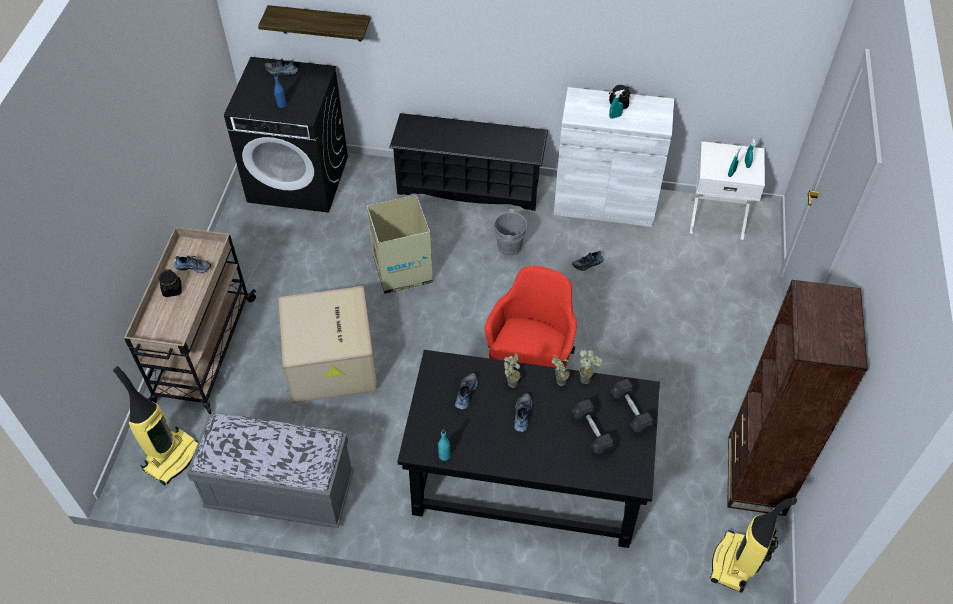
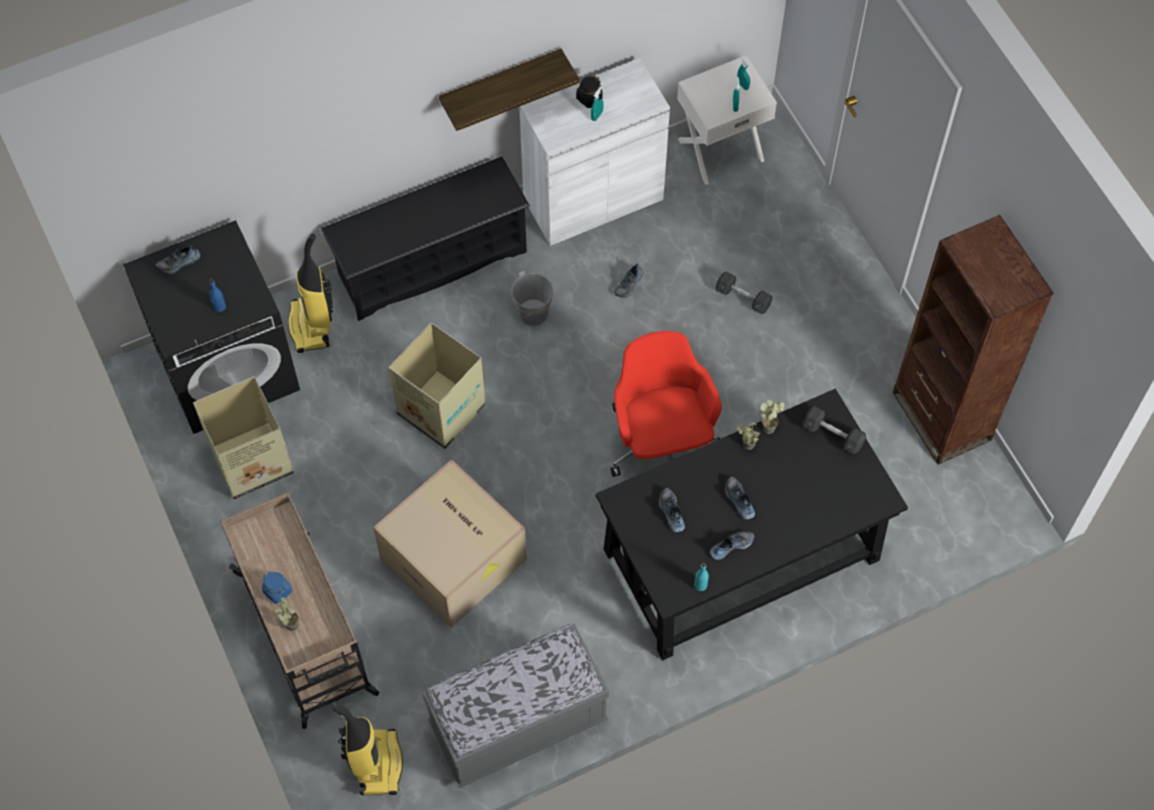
camera: 35 degrees left, 10 degrees up
(172, 290) = (278, 591): black jar -> blue jar
(194, 266) = (276, 552): shoe -> shoe (731, 545)
(264, 235) = (250, 461): none -> cardboard box
(320, 23) = (210, 186): shelf -> shelf (501, 84)
(511, 380) = (703, 472): potted plant -> potted plant (289, 623)
(593, 432) = (814, 477): grey dumbbell -> grey dumbbell (743, 298)
(735, 563) = (978, 514): vacuum cleaner -> vacuum cleaner (312, 326)

